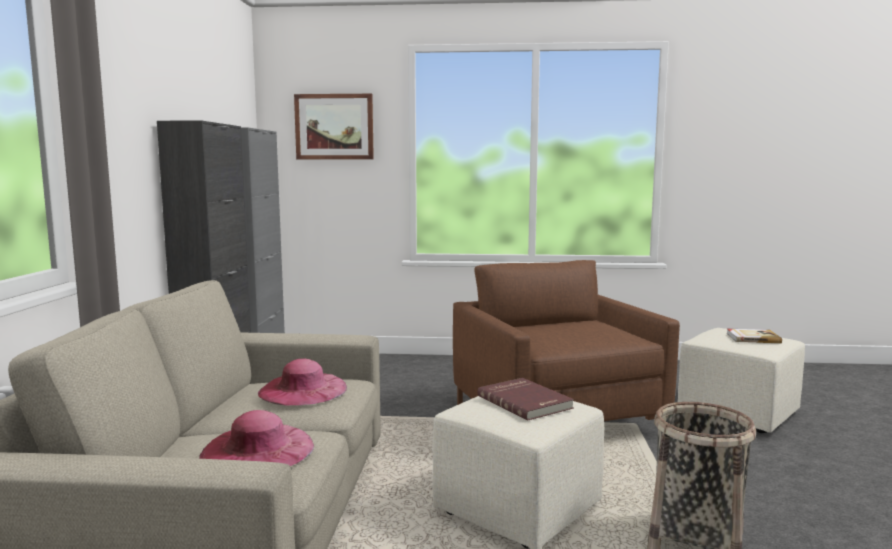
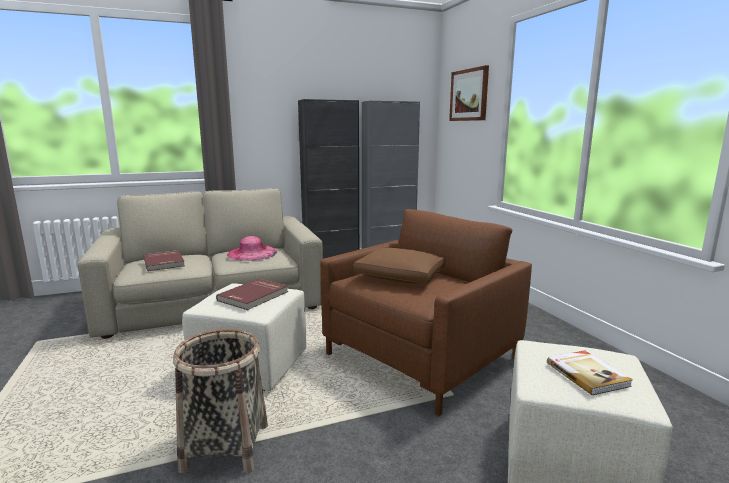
camera: 65 degrees right, 5 degrees up
(258, 450) = (165, 262): pink hat -> red book
(559, 333) = (400, 277): none -> brown pillow

